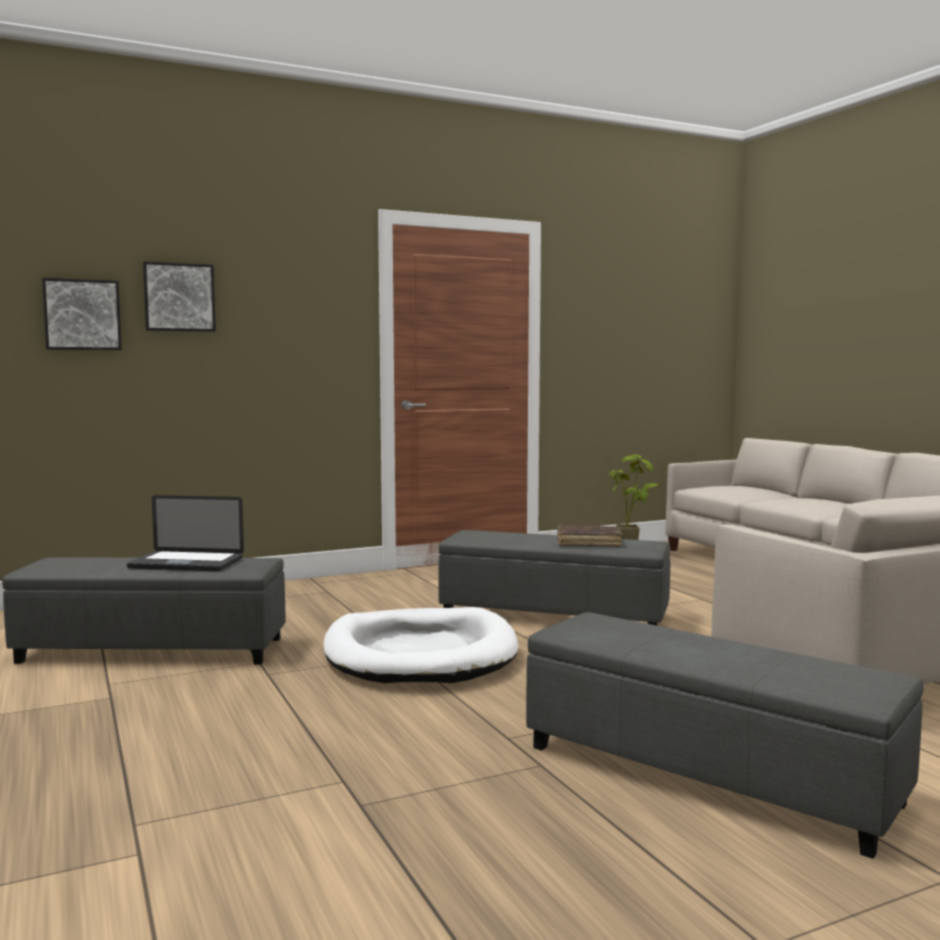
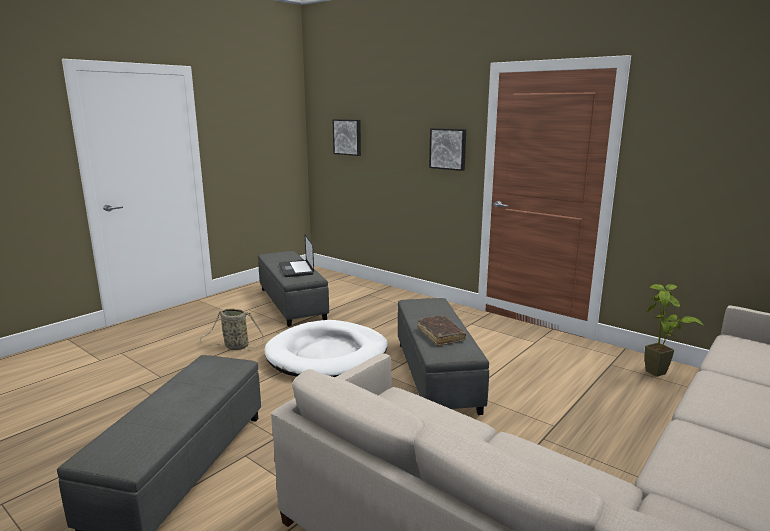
camera: 65 degrees right, 10 degrees up
(179, 297) = (383, 128): picture -> picture (448, 149)
(289, 709) = (234, 347): none -> basket

